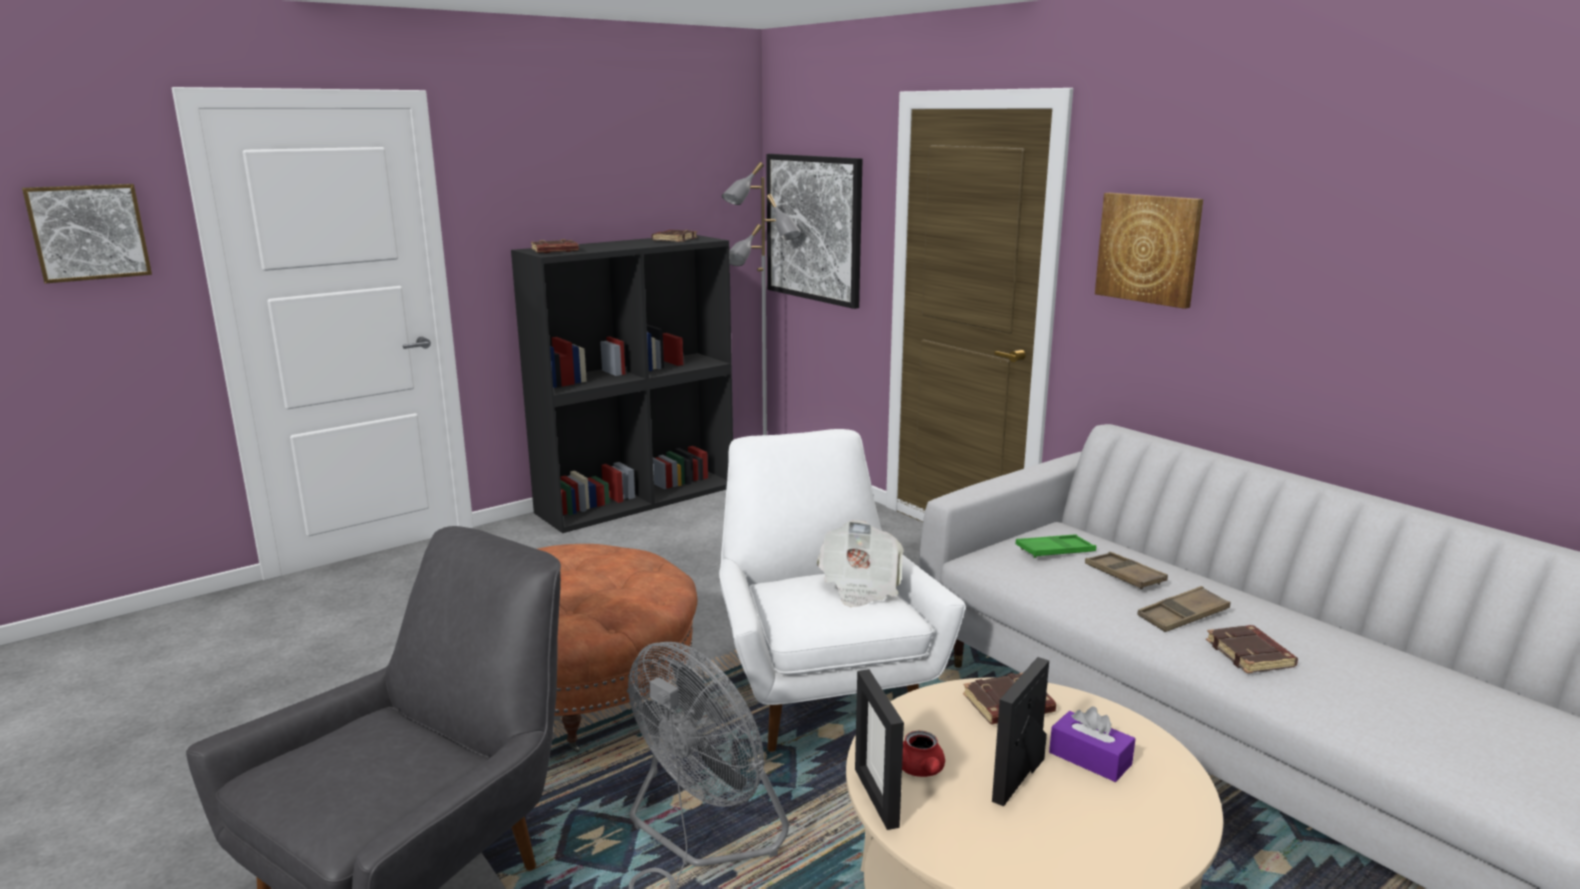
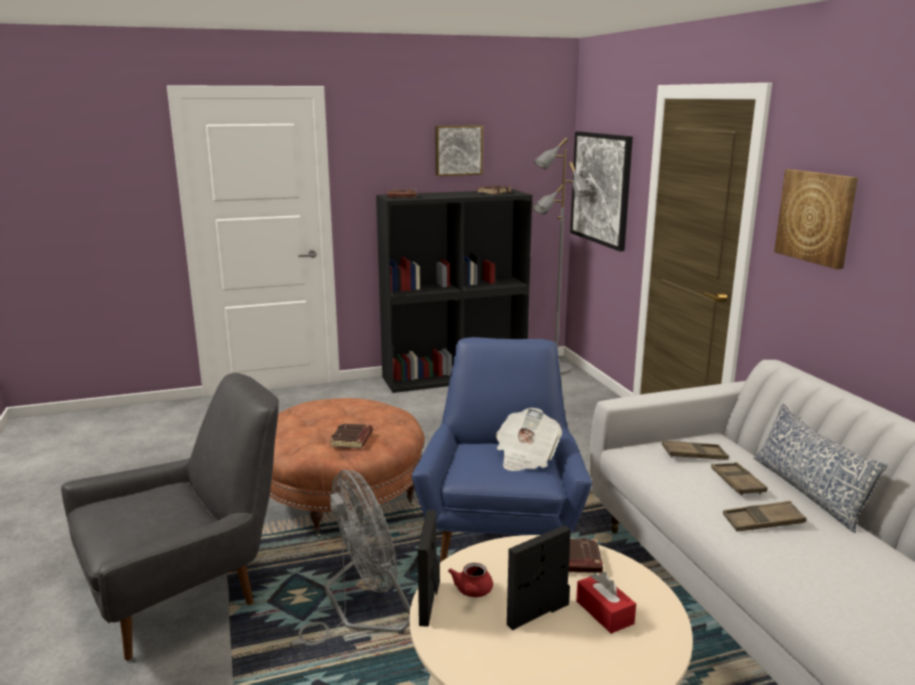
camera: 20 degrees right, 0 degrees up
(88, 232) = (115, 173): picture -> picture (458, 150)
(821, 692) = (501, 530): white armchair -> blue armchair
(1055, 551) = (694, 455): green tray -> brown tray
(1090, 758) = (604, 612): purple tissue box -> red tissue box
(1200, 573) = (808, 491): none -> pillow
(1251, 655) = (799, 563): brown book -> brown book (352, 440)

